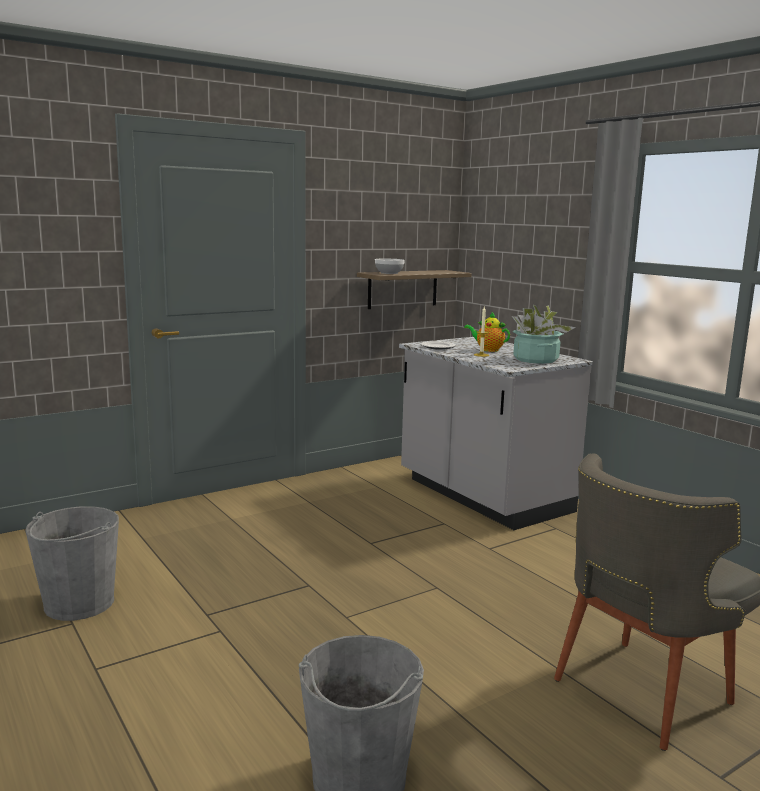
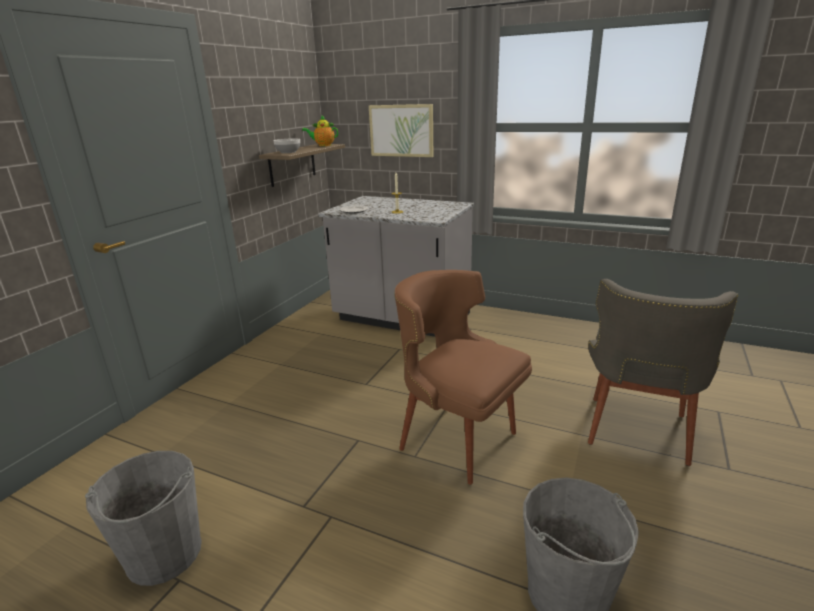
camera: 30 degrees left, 10 degrees up
(405, 622) = (459, 442): none -> brown chair
(488, 350) = (393, 206): teapot -> teapot (323, 145)
(534, 262) = (401, 130): none -> picture
(535, 359) = (439, 208): potted plant -> none

